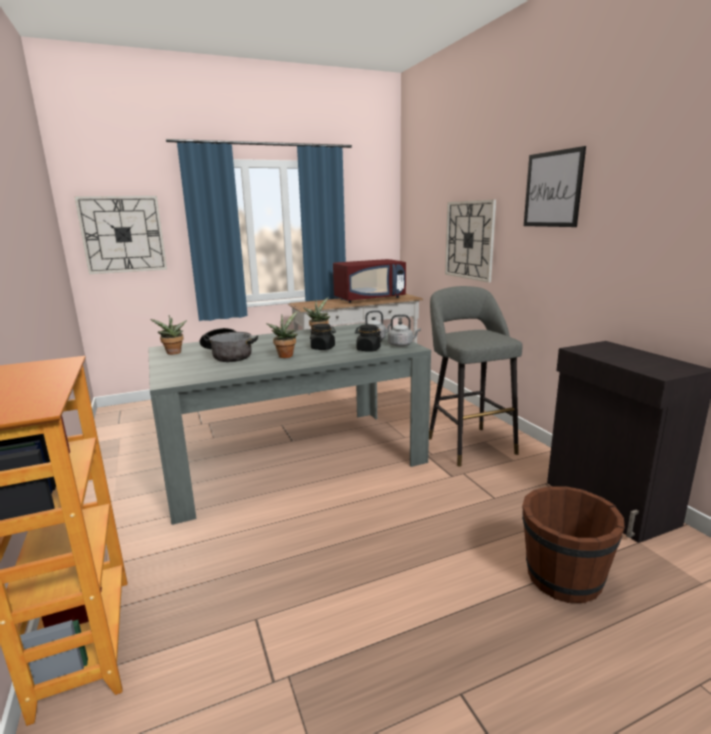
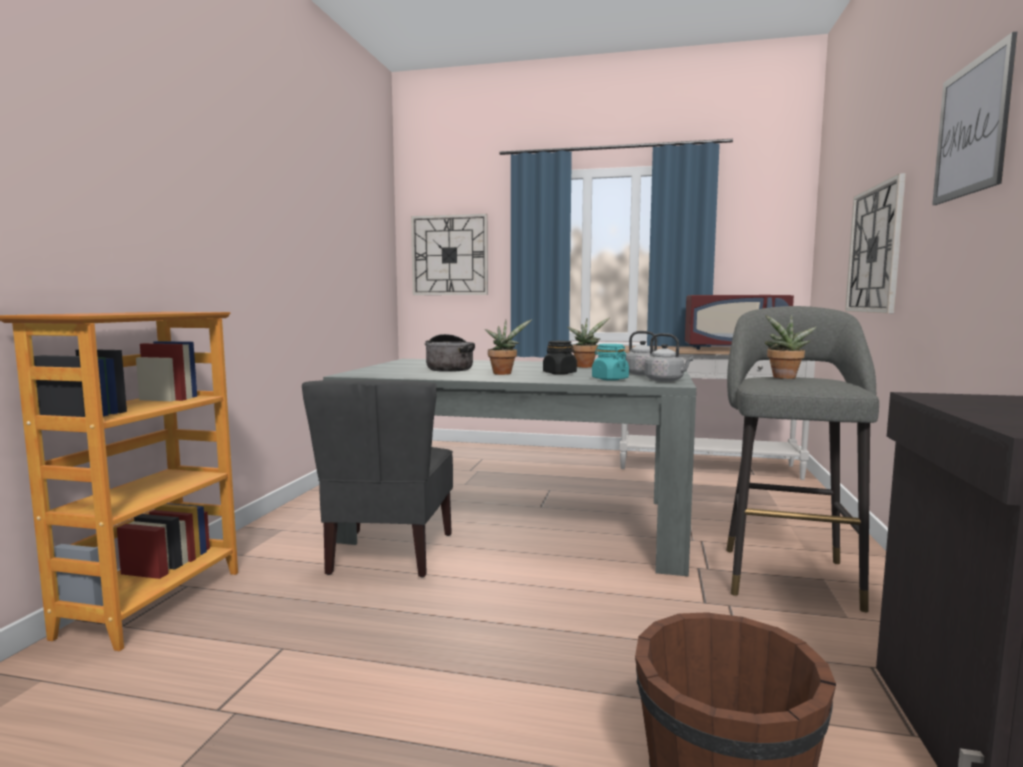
camera: 35 degrees right, 10 degrees down
(173, 353) = (409, 362): potted plant -> potted plant (784, 378)
(233, 515) = (389, 553): none -> grey chair
(368, 349) = (609, 379): black jar -> turquoise jar

